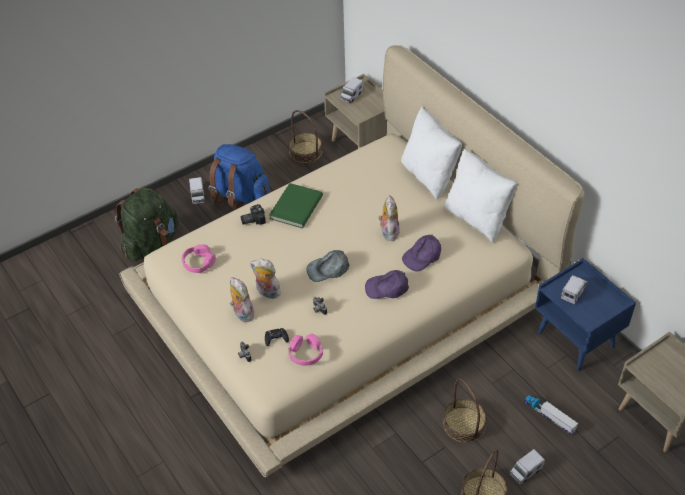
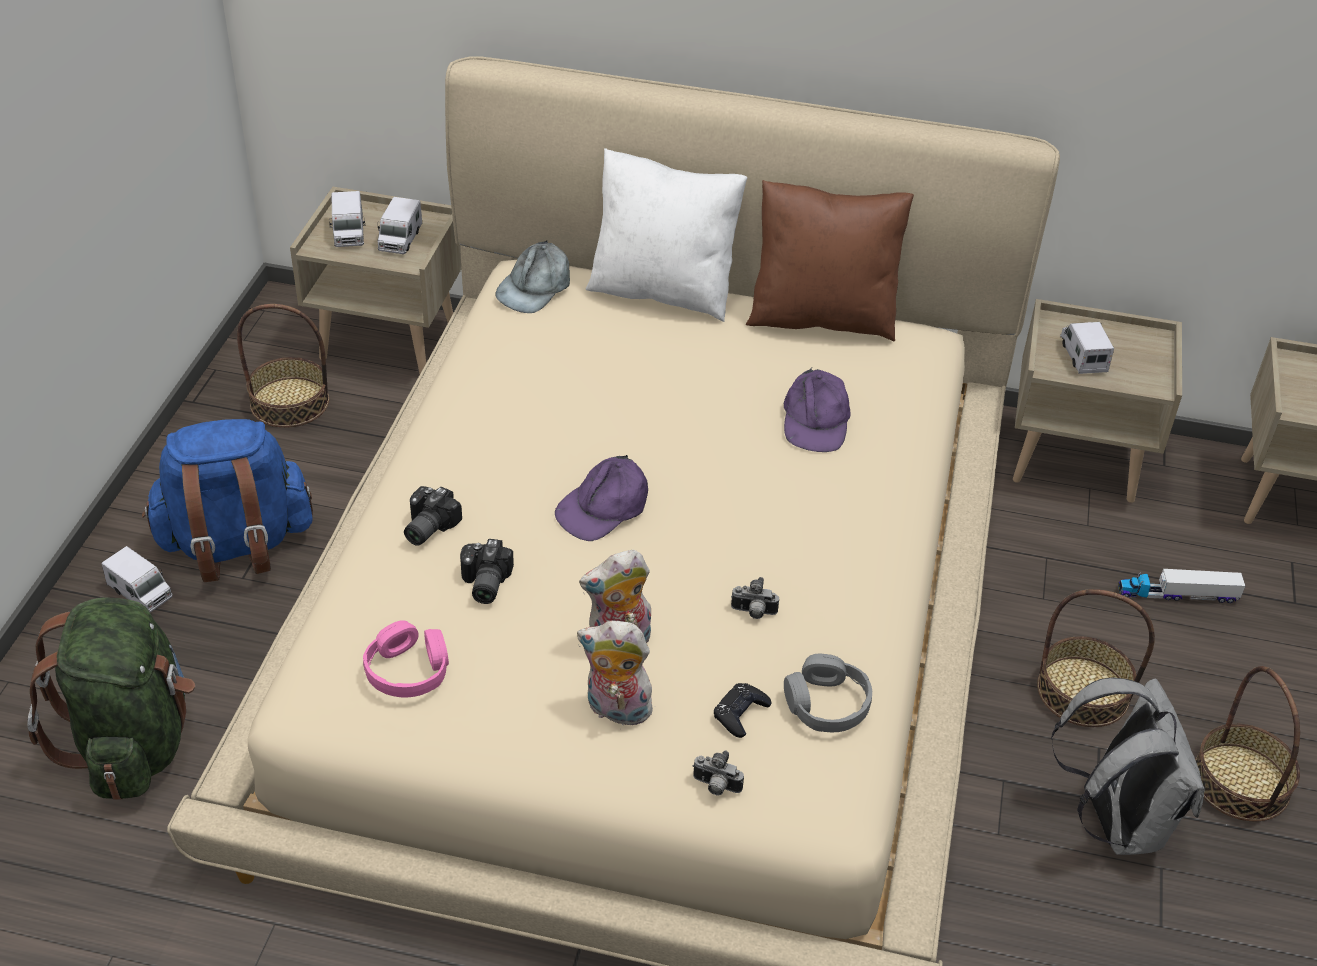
camera: 45 degrees left, 5 degrees down
(248, 248) = (483, 584): none -> camera
(295, 207) = (486, 460): green book -> none
(305, 353) = (826, 704): pink headphones -> grey headphones
(328, 269) = (683, 532): grey cap -> grey cap (535, 287)
(387, 288) = (823, 504): purple cap -> purple cap (604, 507)
(388, 232) = (710, 412): plush toy -> none
(419, 473) = (1115, 820): none -> grey backpack
(477, 218) = (821, 317): white pillow -> brown pillow
(526, 471) = (1248, 700): toy truck -> toy truck (400, 239)
(576, 340) = (1076, 459): blue nightstand -> beige nightstand

